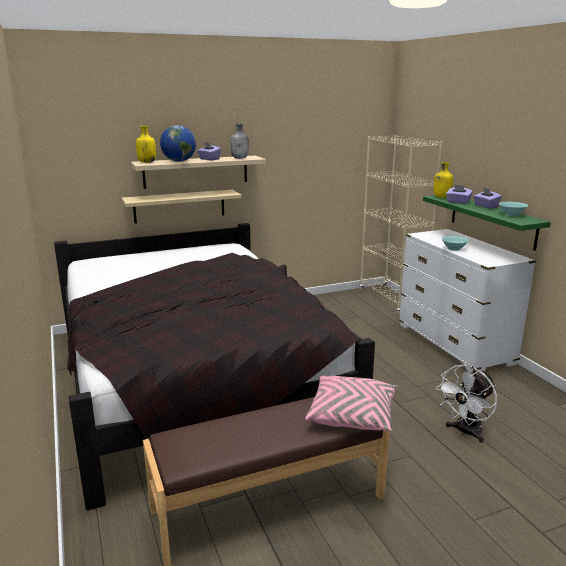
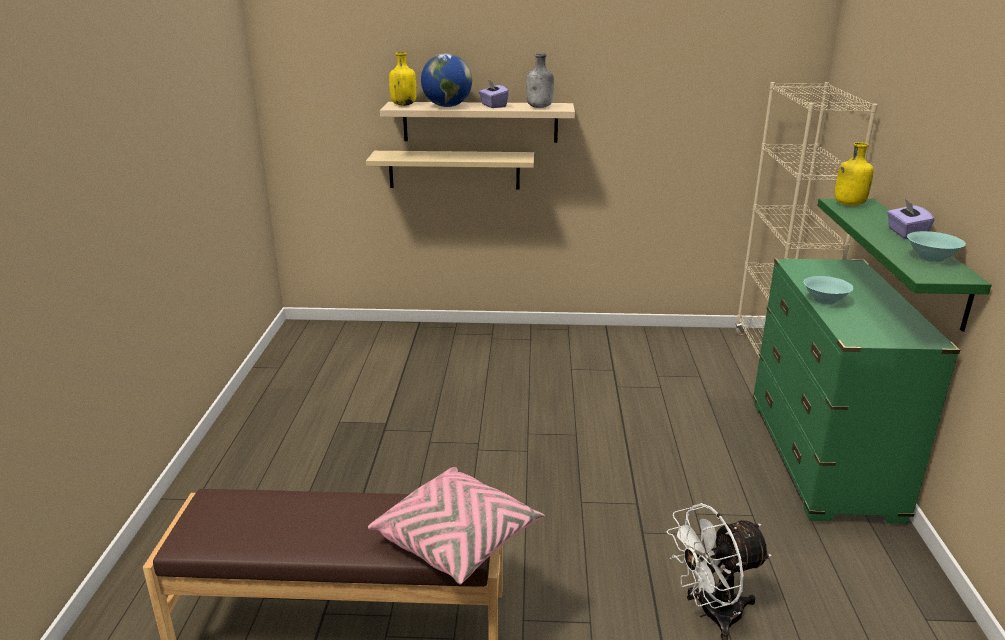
camera: 25 degrees right, 5 degrees up
(195, 377) = (397, 417): black bed -> none
(454, 344) = (821, 459): white dresser -> green dresser
(458, 202) = (864, 218): purple tissue box -> none

